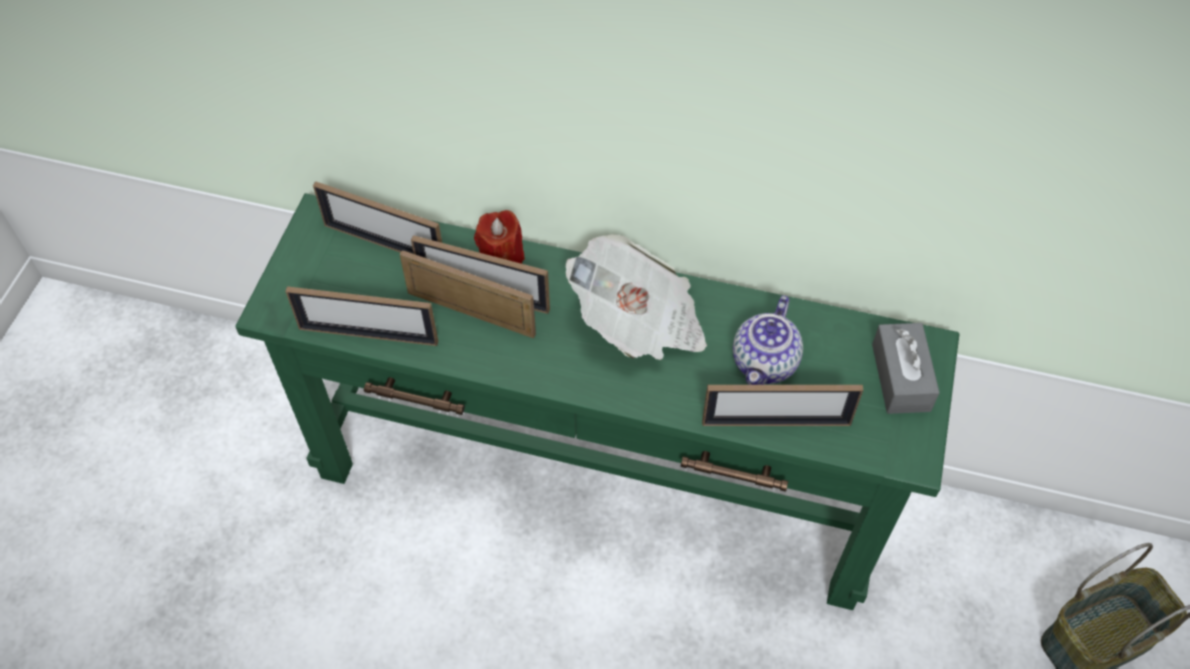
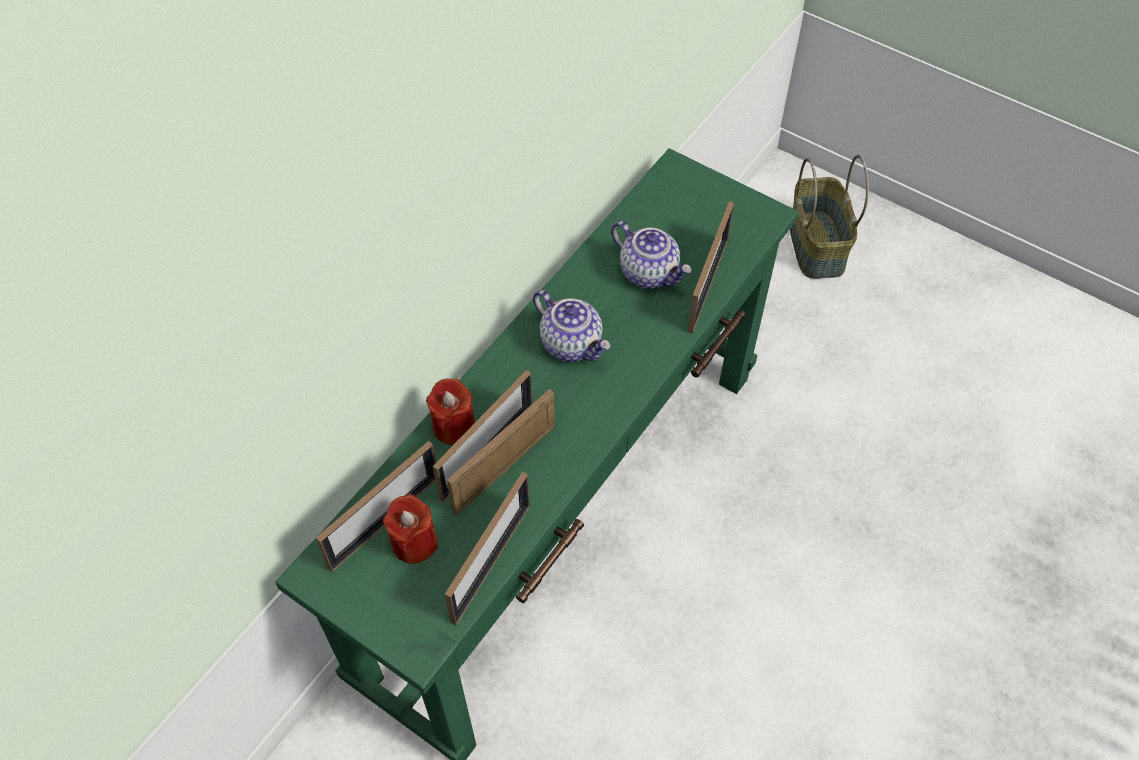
camera: 70 degrees left, 0 degrees up
(370, 272) = (414, 542): none -> red candle
(639, 322) = (572, 344): newspaper -> teapot
(901, 377) = (696, 196): grey tissue box -> none

